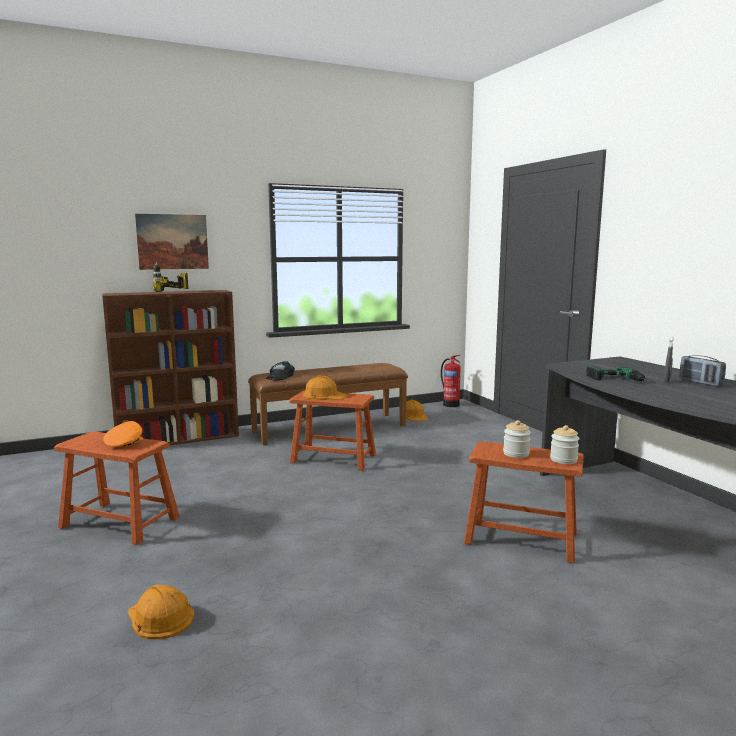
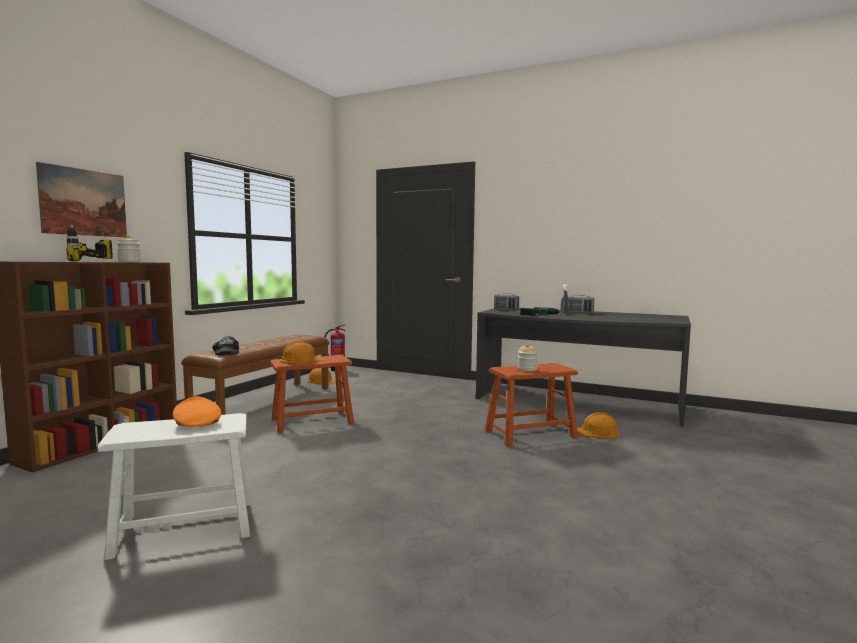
camera: 40 degrees left, 5 degrees down
(120, 522) = (185, 527): brown stool -> white stool
(160, 617) = (393, 575): orange hard hat -> orange hard hat (596, 432)
(563, 460) = (557, 367): jar -> jar (129, 262)
(601, 364) = (506, 310): none -> radio

